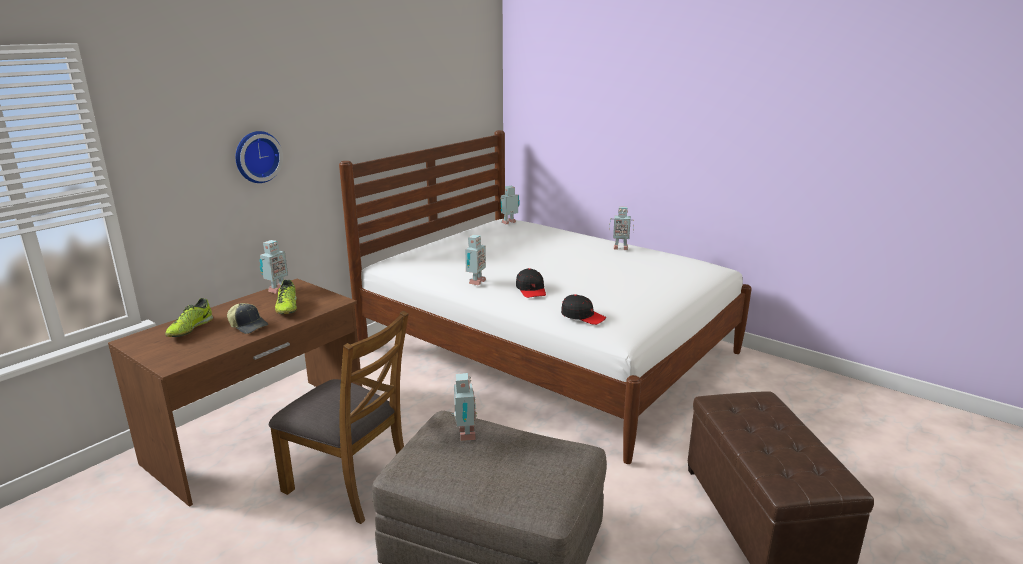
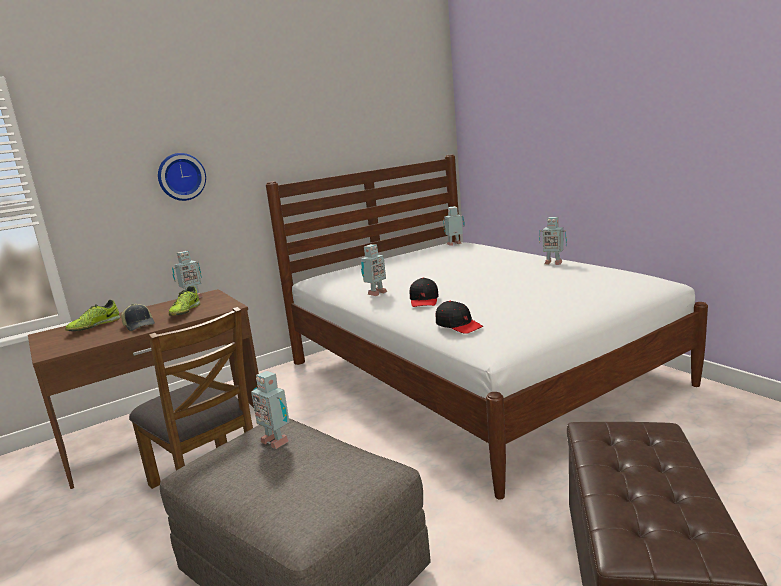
camera: 20 degrees right, 5 degrees down
(464, 435) = (276, 440): toy robot -> toy robot turned 120 degrees clockwise

